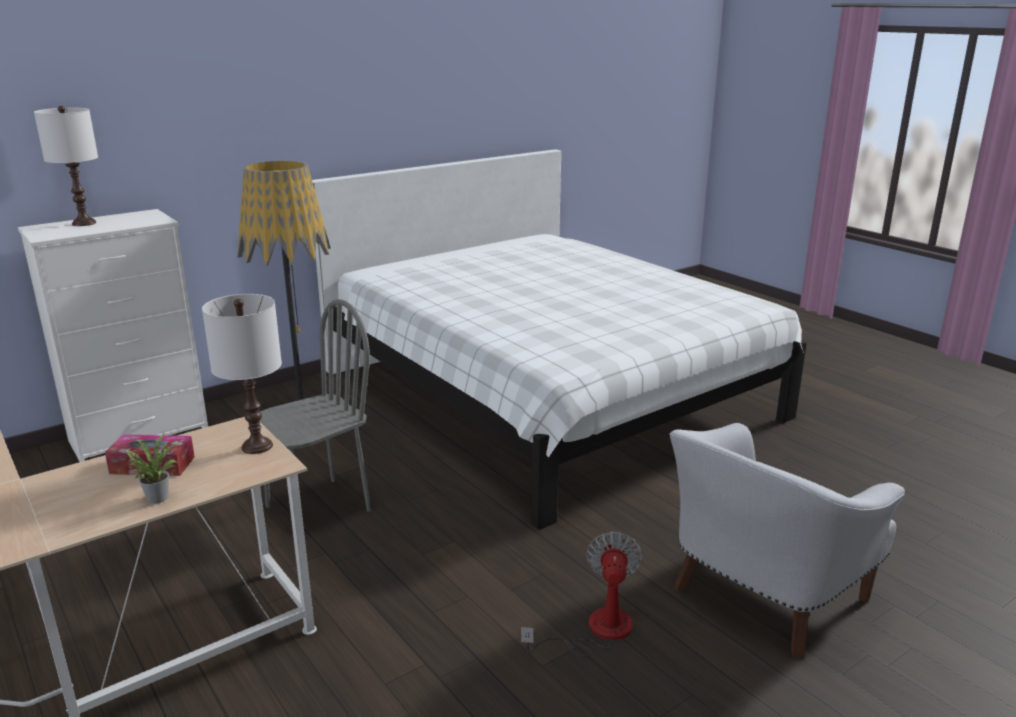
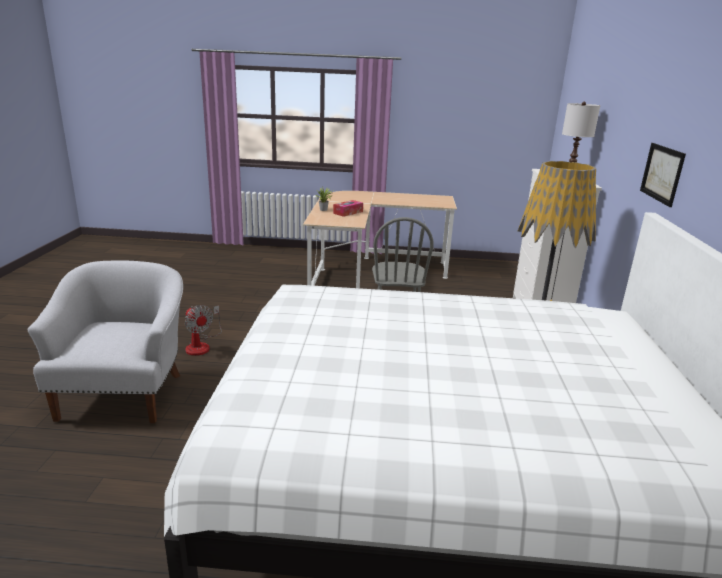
camera: 130 degrees right, 0 degrees up
(257, 446) = (333, 222): white table lamp -> none
(293, 144) = (662, 173): none -> picture

